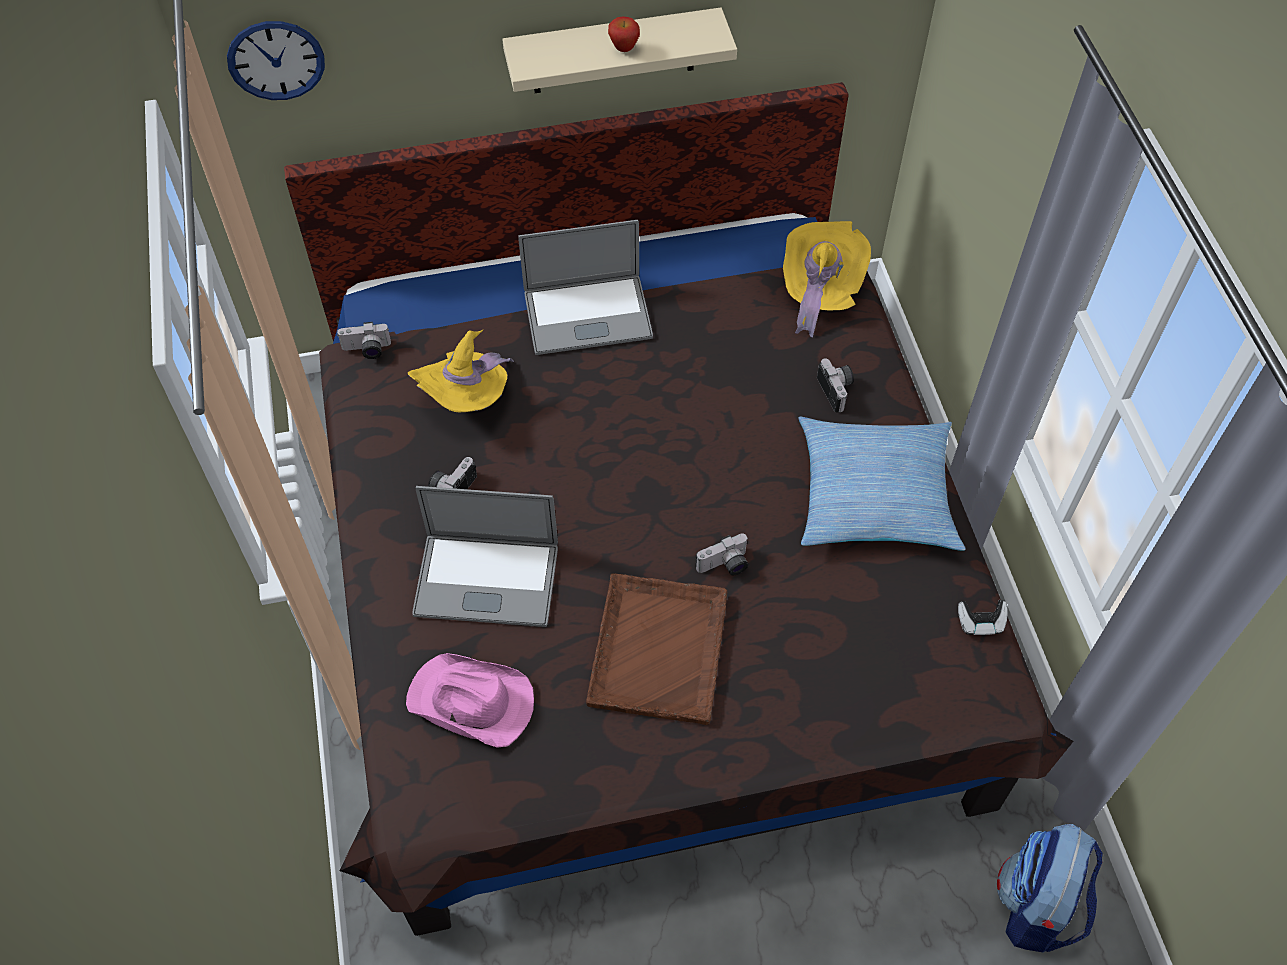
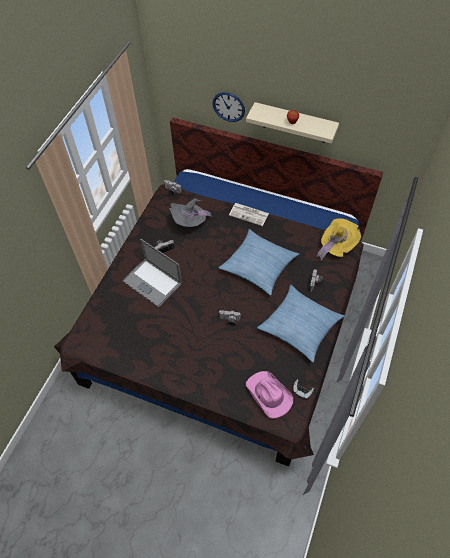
camera: 35 degrees right, 0 degrees up
(276, 60) = (176, 79): wall clock -> wall clock (228, 107)
(467, 399) = (190, 222): yellow hat -> grey hat
(472, 703) = (119, 317): pink hat -> pink hat (268, 395)
(587, 315) = (249, 214): laptop -> newspaper
(659, 647) = (187, 334): brown tray -> none
(694, 414) = (258, 265): none -> pillow
(1037, 906) = (277, 507): backpack -> none

